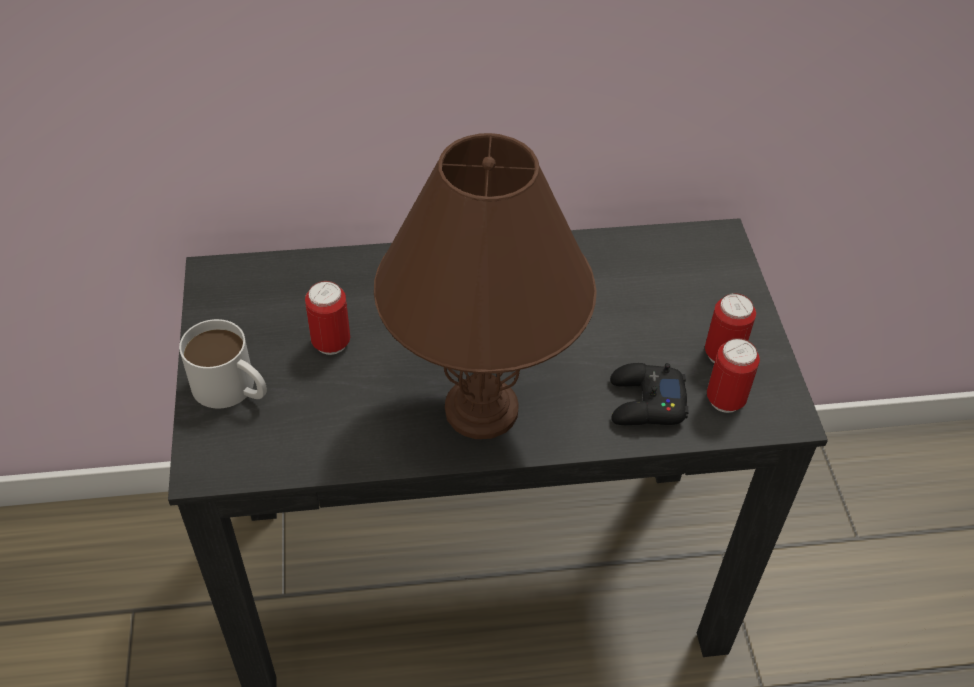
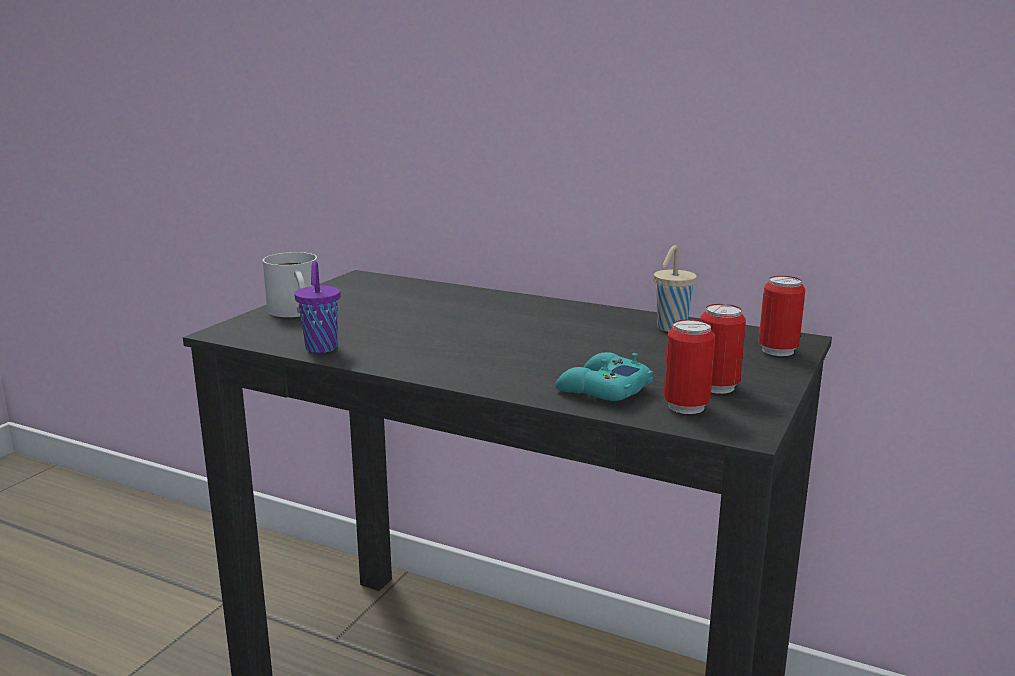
camera: 35 degrees right, 30 degrees down
(331, 343) = (391, 312): can -> can (777, 351)
(342, 453) = (321, 349): none -> purple cup
(480, 408) = (455, 357): brown table lamp -> none
(611, 262) = (670, 328): none -> beige cup
(645, 403) = (602, 389): black game controller -> turquoise game controller

